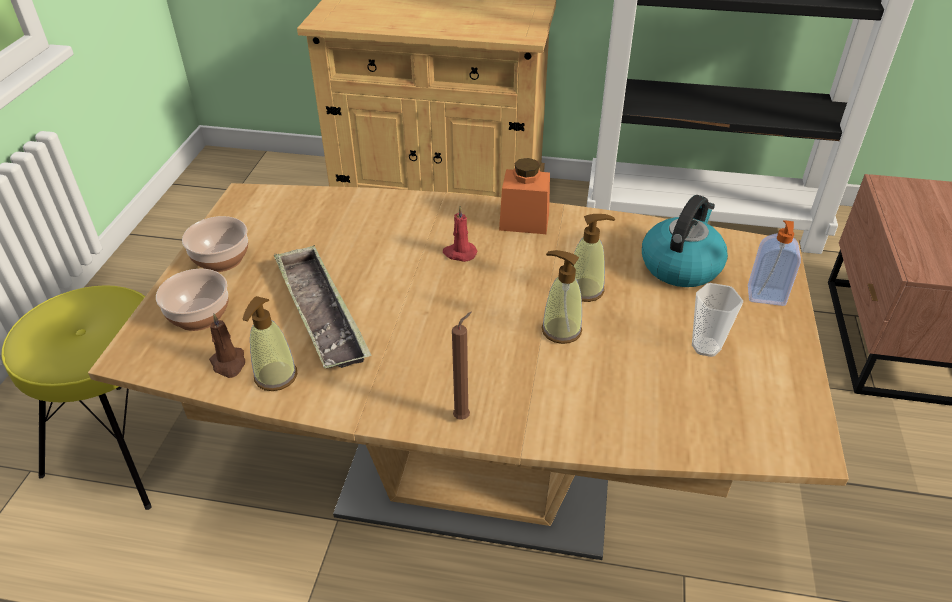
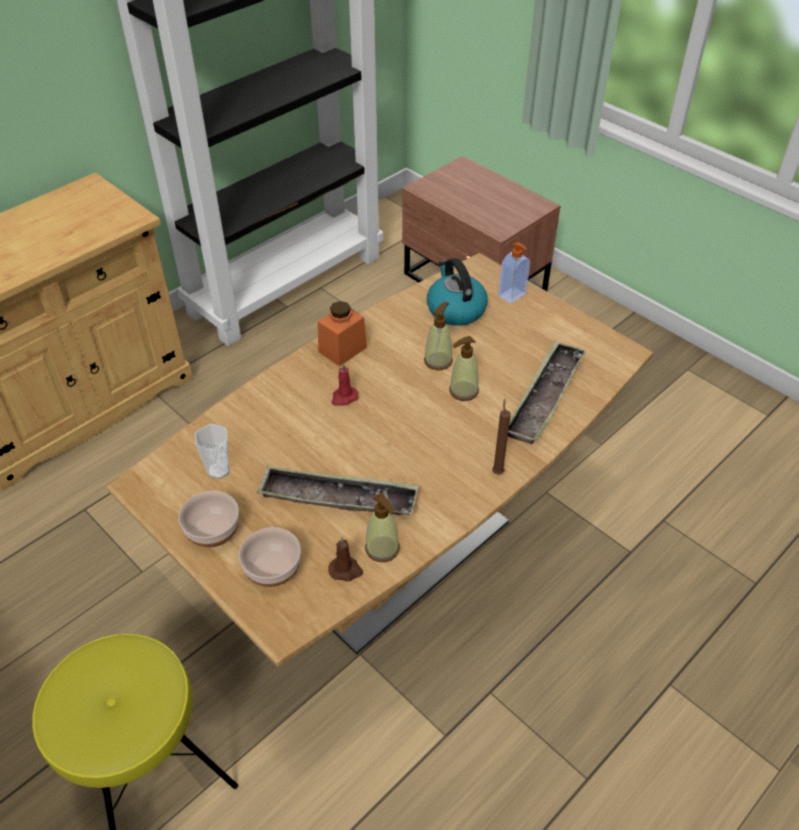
camera: 55 degrees left, 5 degrees up
(628, 403) = (544, 397): none -> tray
(706, 347) = (529, 342): cup -> cup (219, 470)

